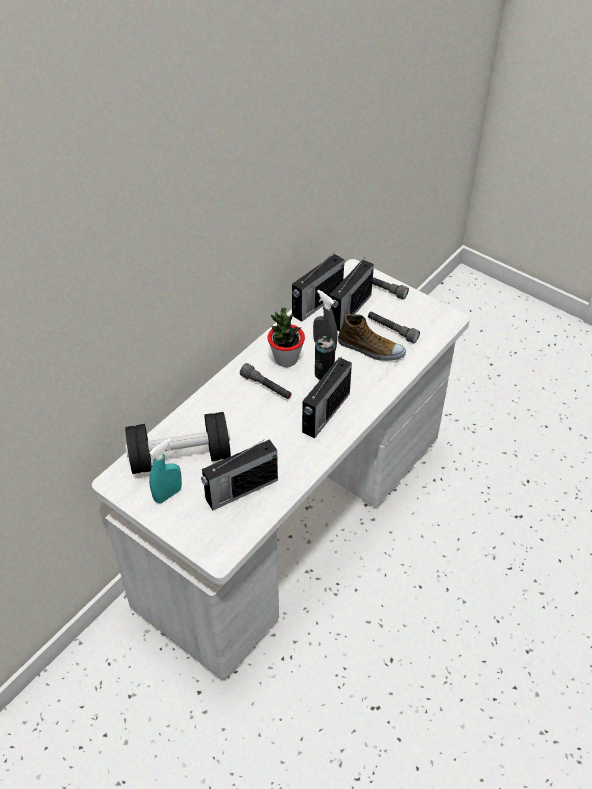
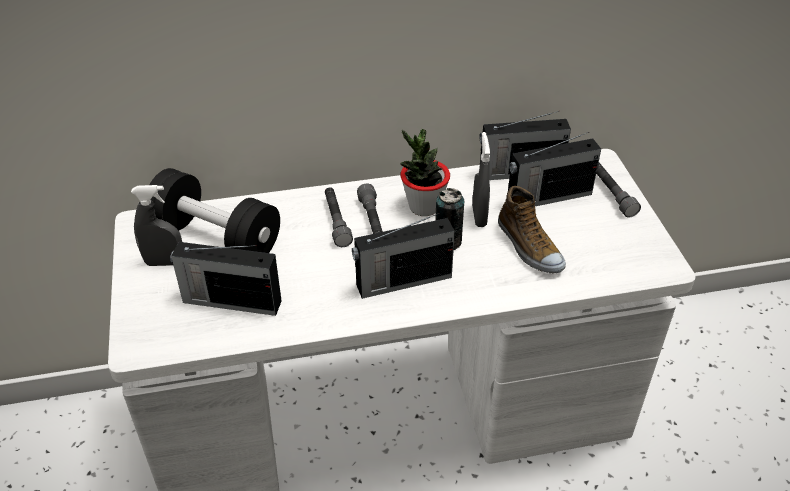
camera: 40 degrees right, 5 degrees down
(168, 494) = (164, 262): turquoise spray bottle -> grey spray bottle
(392, 330) = (576, 241): grey flashlight -> grey flashlight (336, 222)

